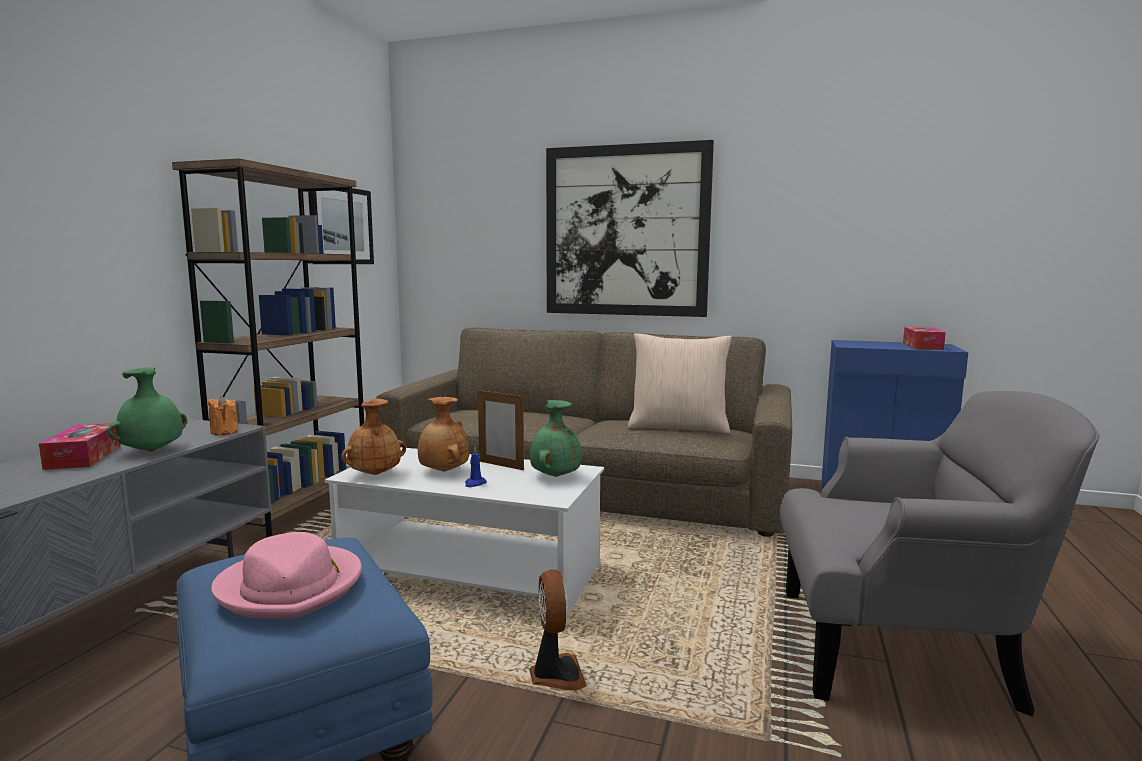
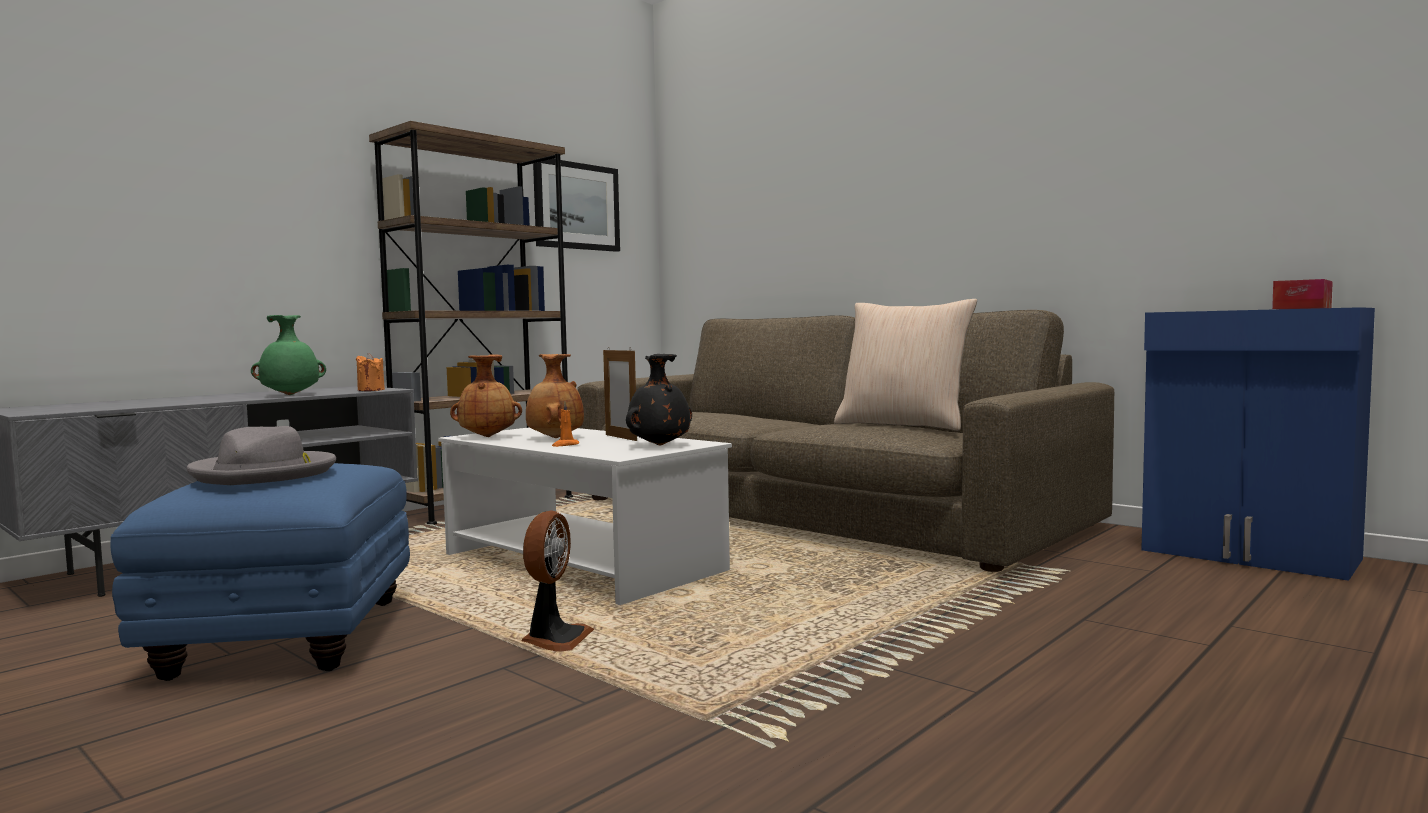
camera: 25 degrees right, 5 degrees down
(83, 457) = (236, 396): tissue box -> none
(291, 586) = (265, 474): pink hat -> grey hat
(475, 484) = (565, 445): blue candle -> orange candle
(554, 476) = (658, 445): green vase -> black vase
(626, 231) = (897, 186): picture -> none
(900, 648) = (1017, 685): grey armchair -> none

